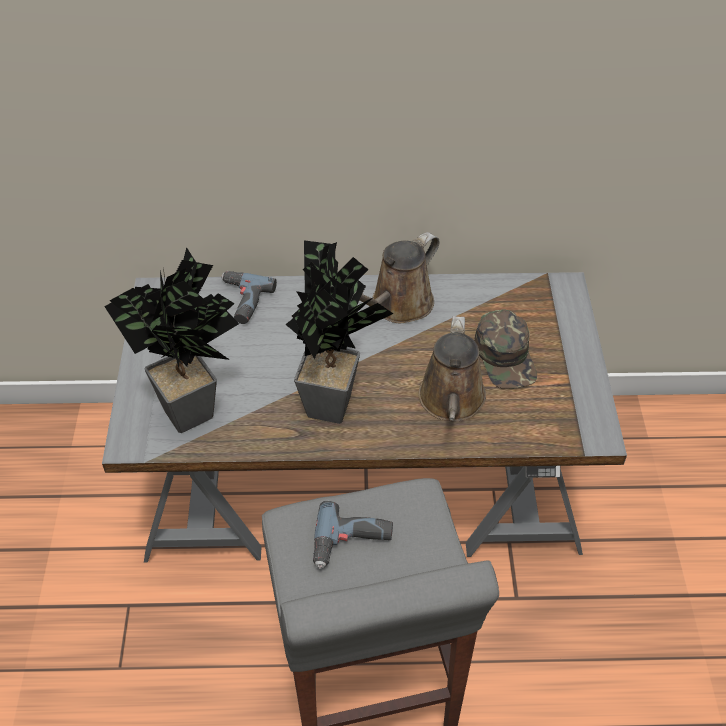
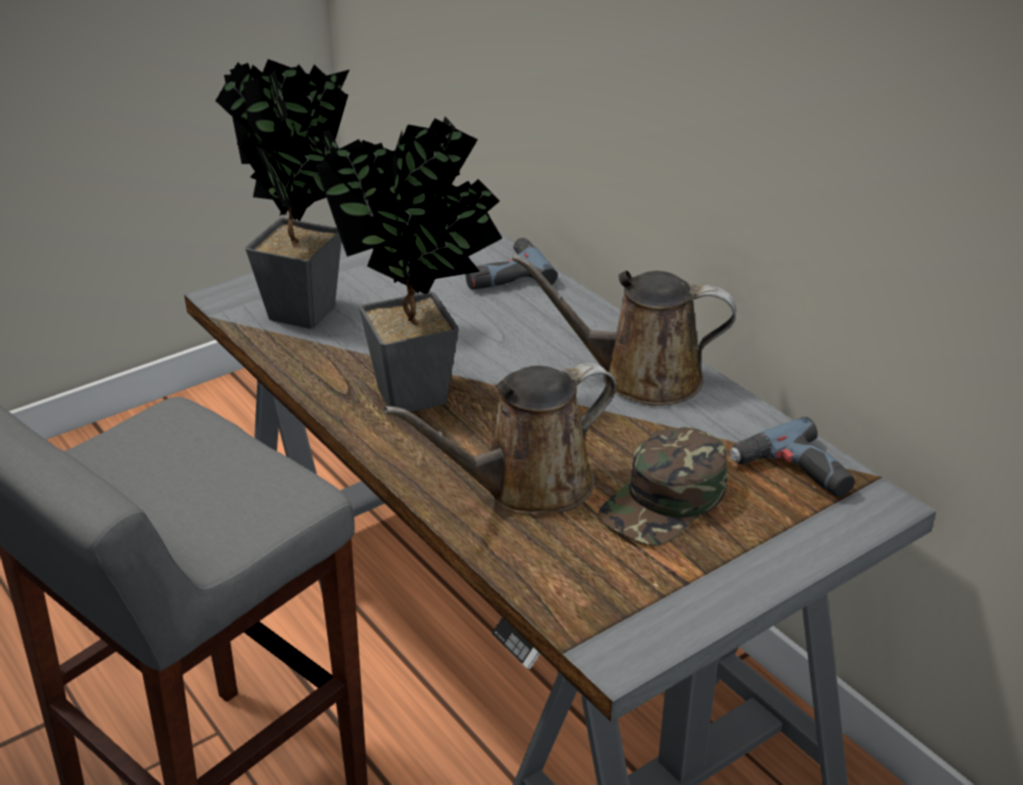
camera: 55 degrees right, 15 degrees down
(352, 544) = (177, 471): power drill -> power drill (792, 474)

